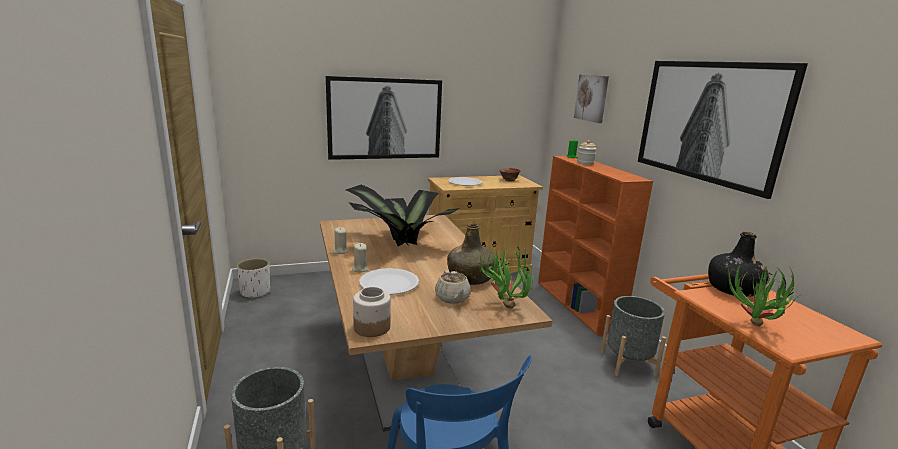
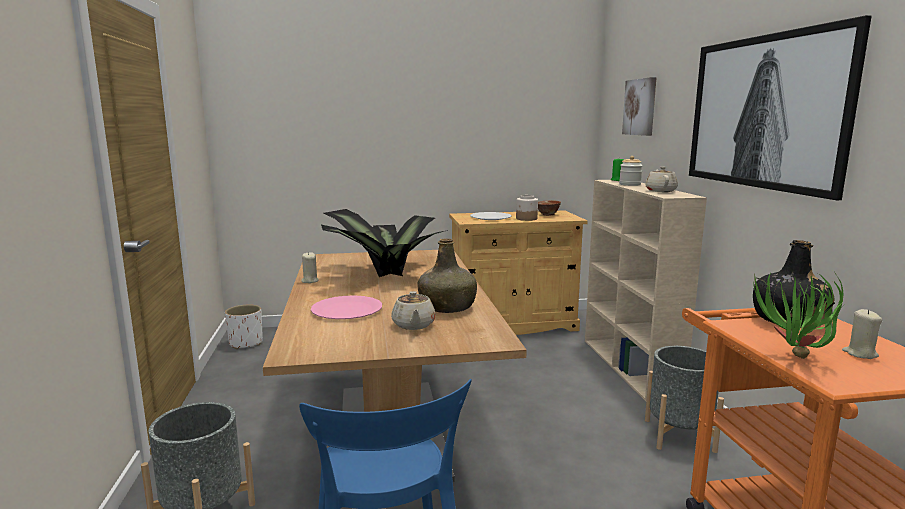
camera: 10 degrees right, 5 degrees down
(360, 269) = (321, 297): beige candle -> beige candle (860, 354)
(372, 327) = (300, 349): jar -> jar (526, 219)
(385, 118) = (396, 145): picture -> none
(389, 283) = (347, 310): white plate -> pink plate
(503, 304) = (473, 332): potted plant -> none
(578, 305) = (630, 367): orange bookcase -> beige bookcase
(614, 172) = (660, 191): none -> beige teapot

